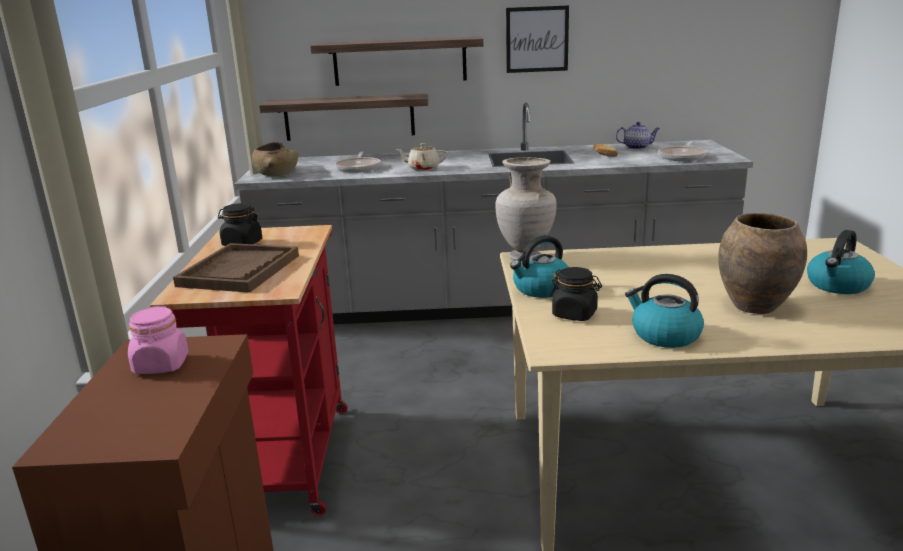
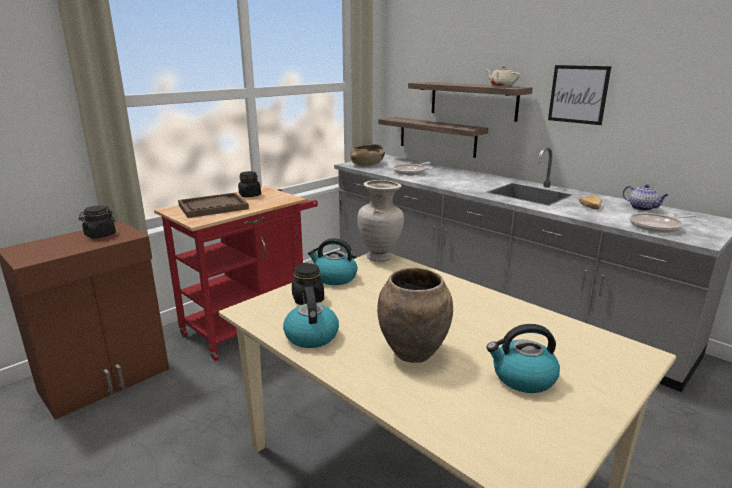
camera: 45 degrees right, 0 degrees up
(161, 365) = (100, 235): pink jar -> black jar
(423, 168) = (442, 181): beige teapot -> beige teapot (501, 86)

